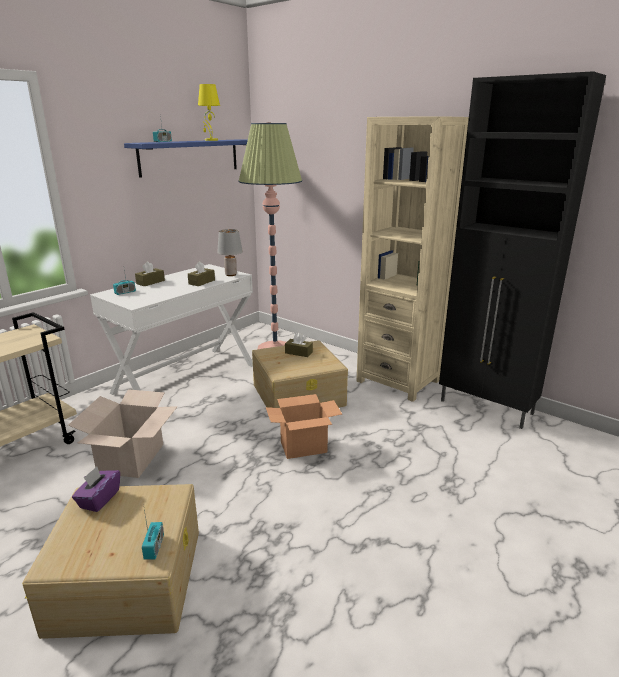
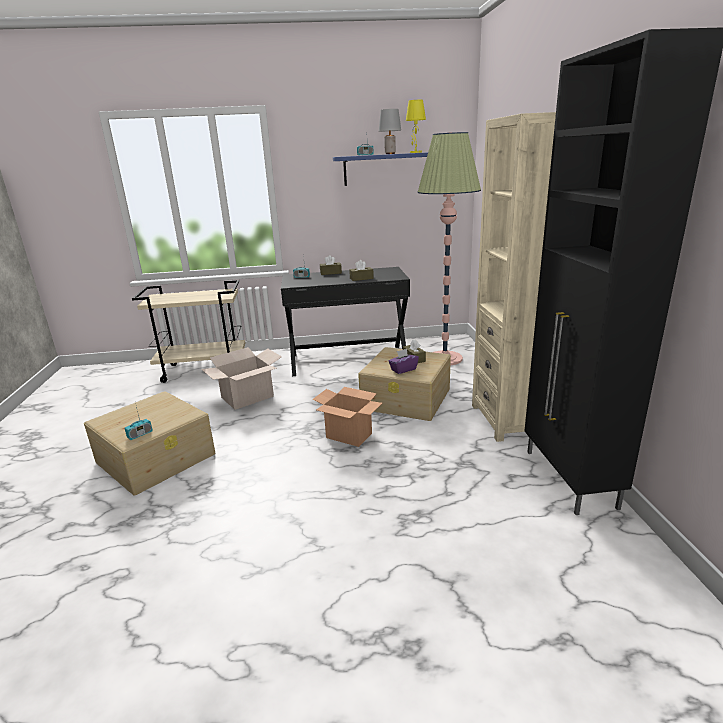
camera: 45 degrees right, 0 degrees up
(99, 499) = (161, 400): purple tissue box -> purple tissue box (403, 369)
(185, 378) = (348, 360): white desk -> black desk
(231, 274) = (394, 276): grey table lamp -> grey table lamp (390, 154)

